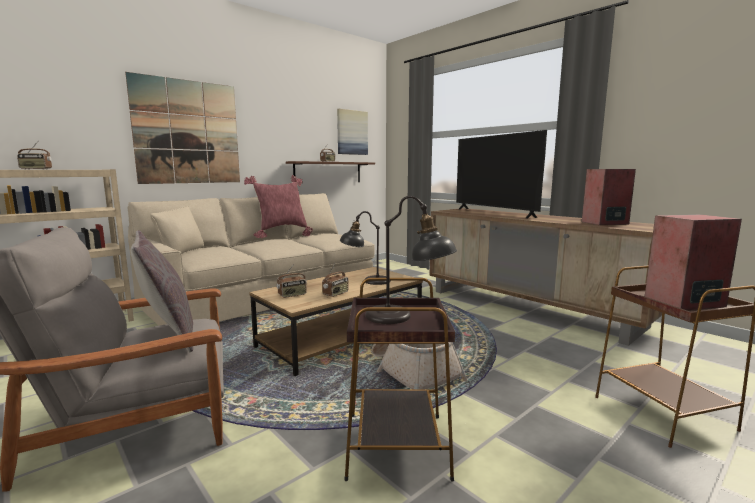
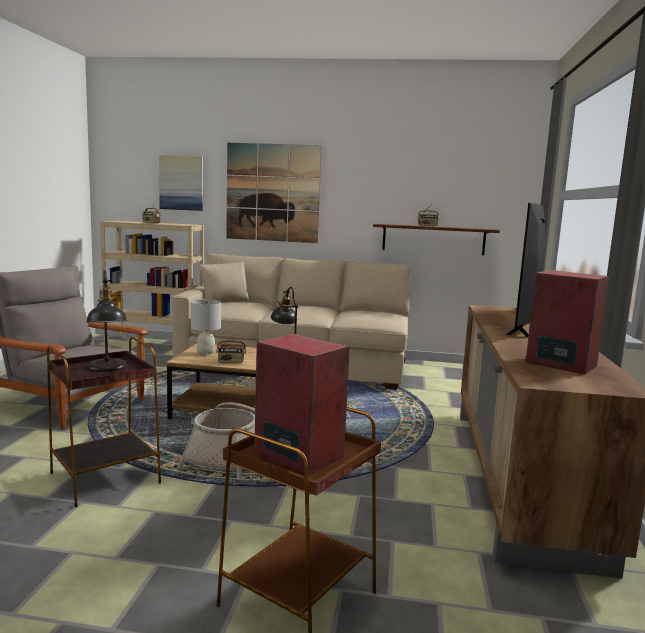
camera: 50 degrees right, 0 degrees up
(168, 335) = (81, 349): grey pillow -> none
(280, 237) = (332, 306): red pillow -> none
(292, 295) = (206, 353): radio -> grey table lamp
(352, 132) = (478, 189): picture -> picture (181, 183)

